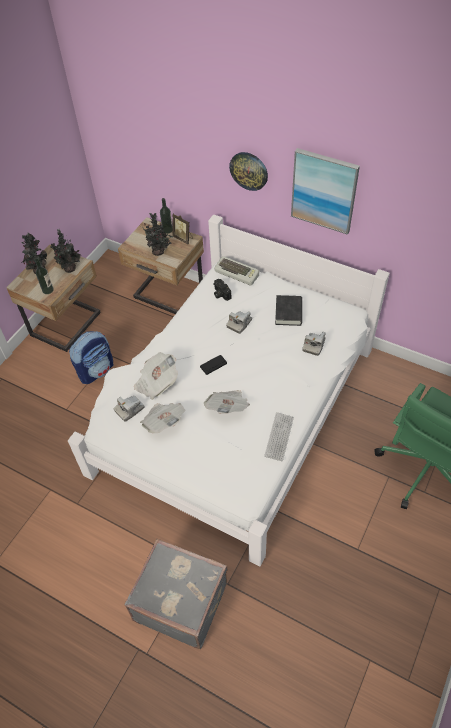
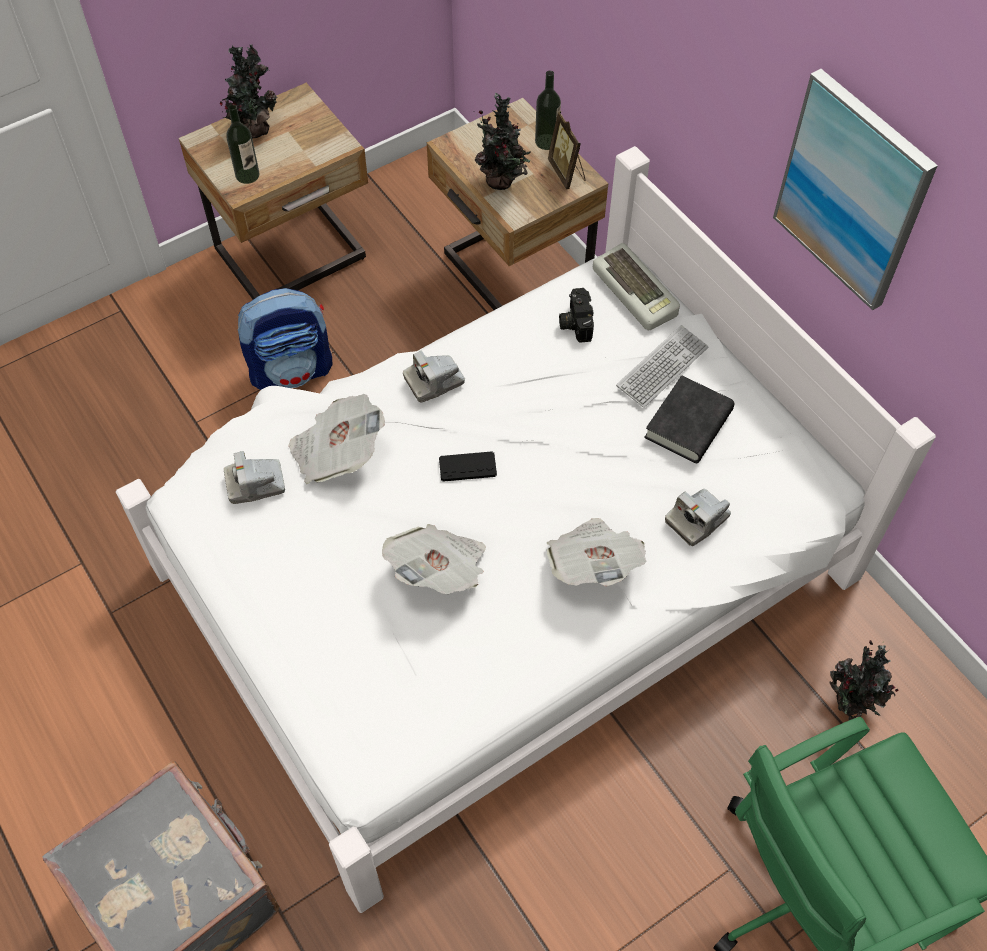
camera: 25 degrees right, 5 degrees up
(70, 269) = (312, 150): potted plant -> potted plant (850, 704)
(163, 422) = (300, 541): newspaper -> newspaper (593, 564)
(239, 324) = (572, 403): camera -> camera (434, 381)
(249, 171) = (719, 80): wall clock -> none
(279, 437) = (503, 681): keyboard -> keyboard (662, 367)

